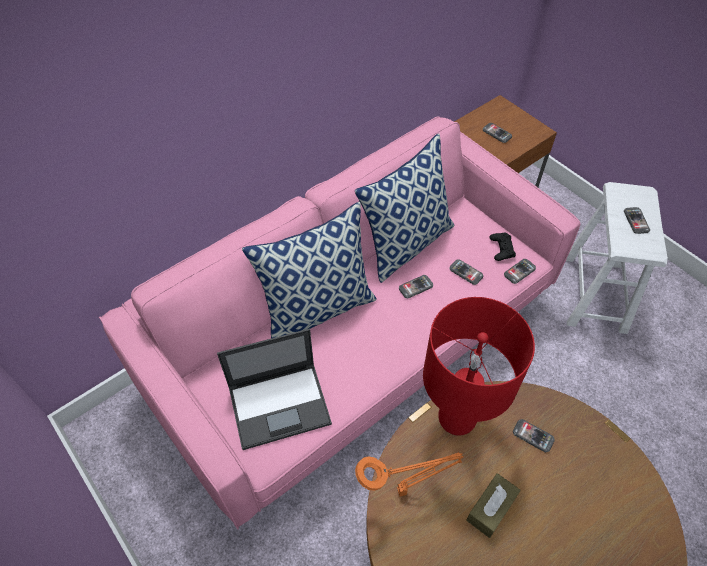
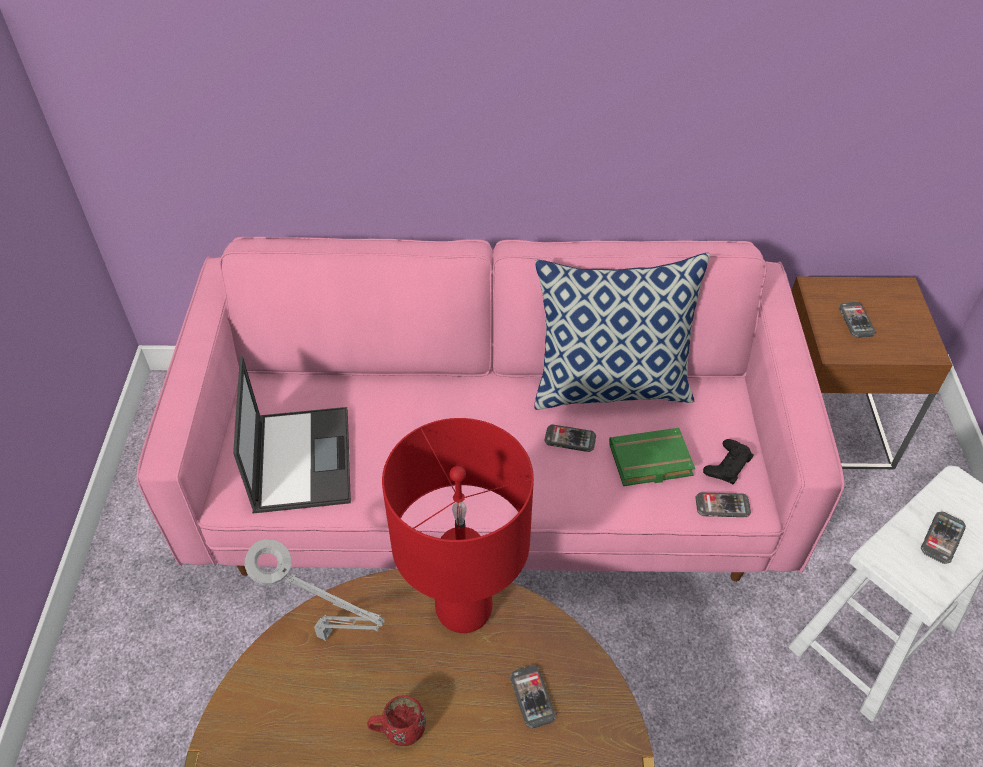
camera: 40 degrees right, 5 degrees down
(280, 404) = (301, 458): laptop -> laptop turned 120 degrees counterclockwise
(318, 308) = (439, 391): pillow -> none
(405, 491) = (329, 636): orange table lamp -> grey table lamp
(466, 272) = (649, 462): phone -> green book
(491, 508) = (398, 731): brown tissue box -> red mug

